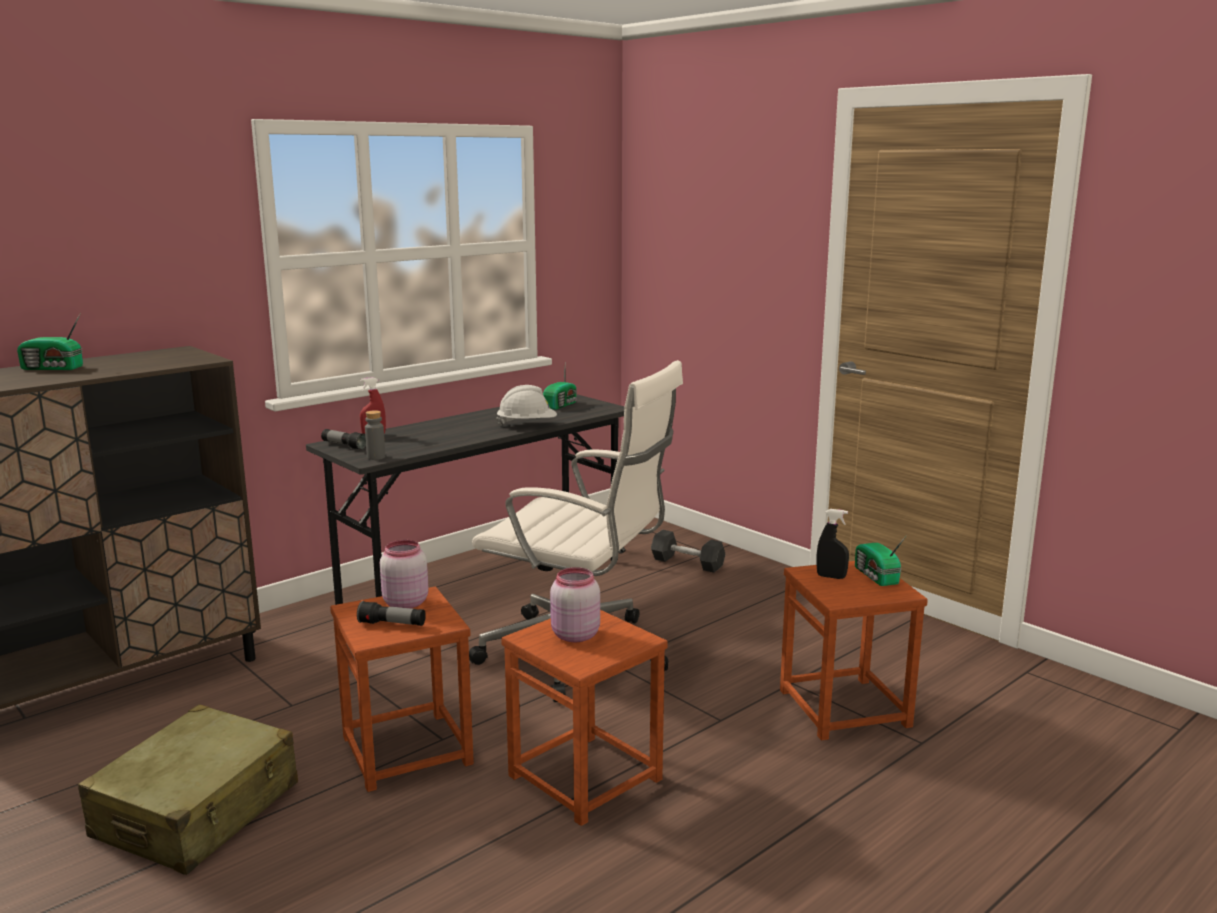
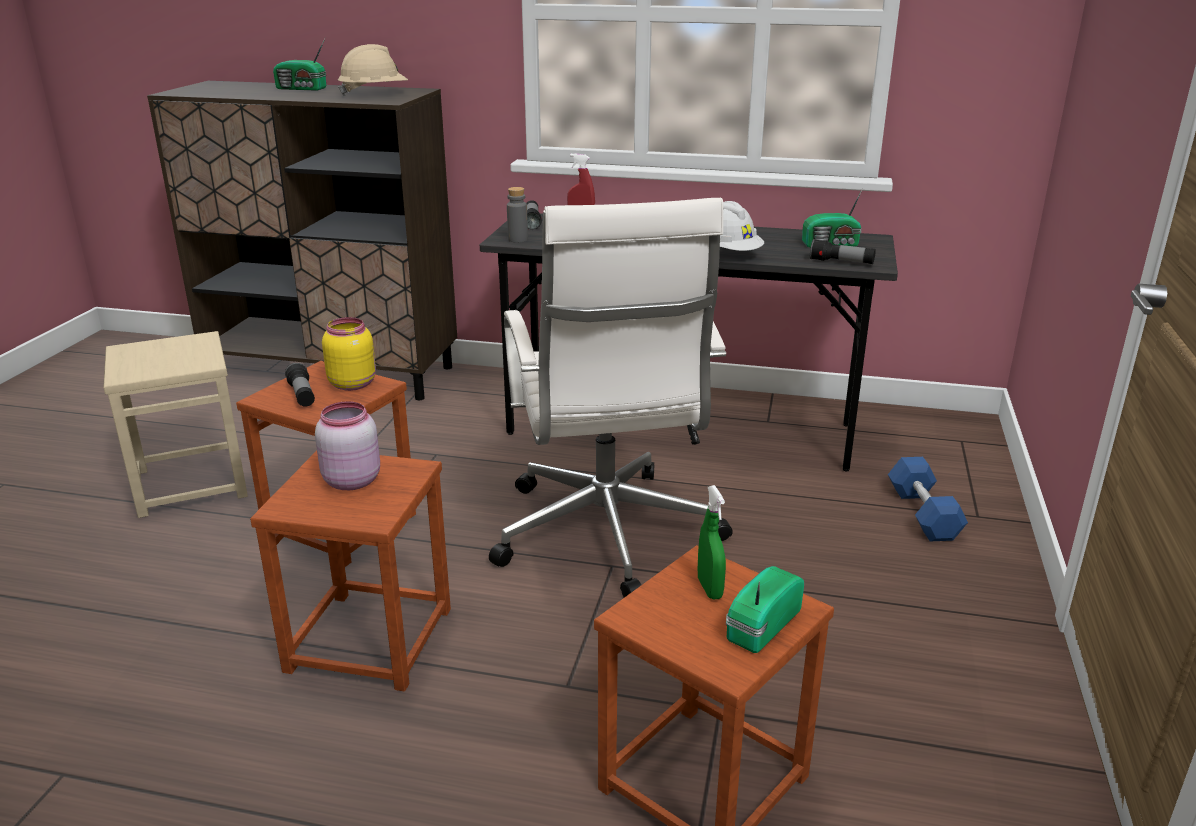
camera: 55 degrees right, 10 degrees up
(53, 368) = (302, 89): radio -> radio turned 45 degrees counterclockwise
(157, 358) = (374, 94): none -> beige hard hat
(198, 811) = (191, 483): beige suitcase -> beige stool
(404, 603) = (352, 383): pink jar -> yellow jar
(594, 411) = (841, 262): none -> flashlight
(687, 563) = (923, 514): grey dumbbell -> blue dumbbell
(831, 577) = (709, 589): black spray bottle -> green spray bottle

